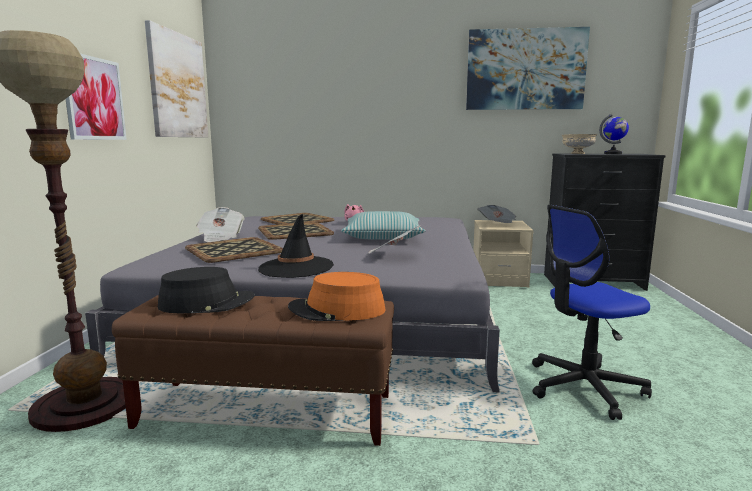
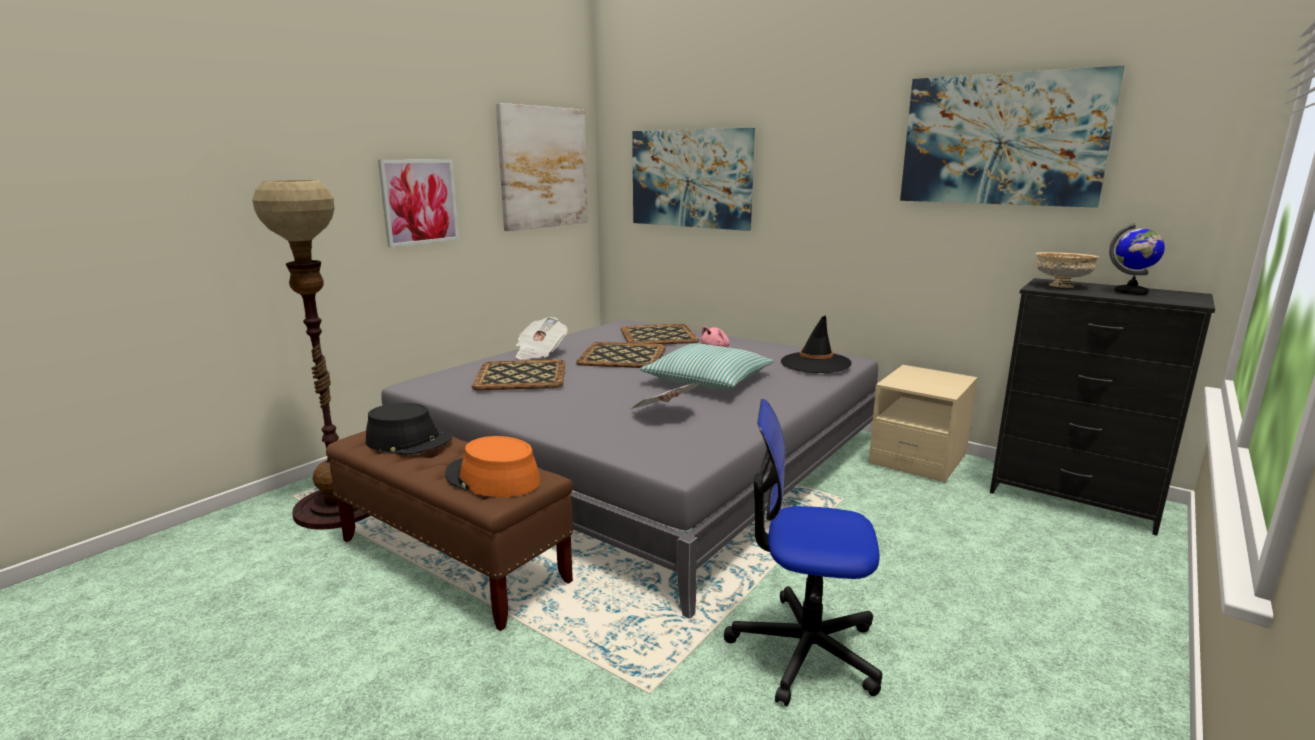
camera: 30 degrees right, 5 degrees up
(296, 267) = (540, 412): black hat -> black hat (815, 363)
(301, 100) = (691, 178): none -> picture
(497, 225) = (916, 381): newspaper -> none

